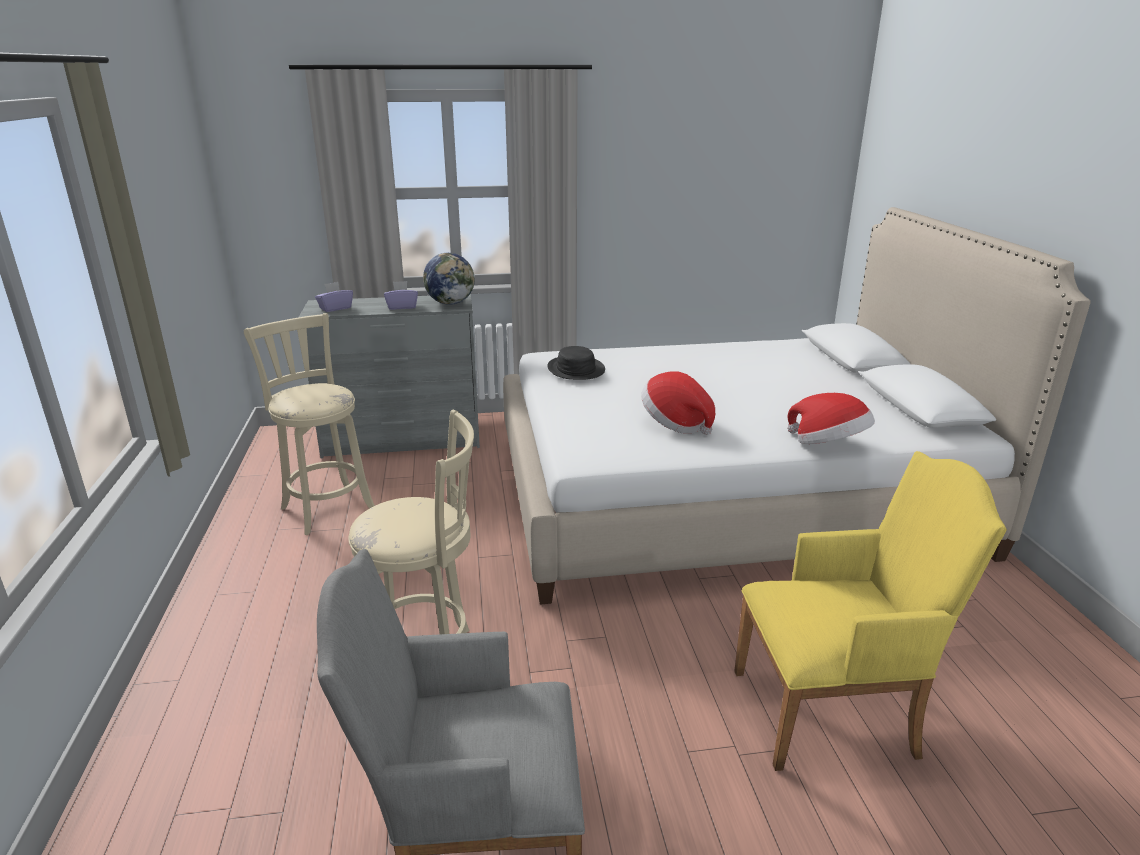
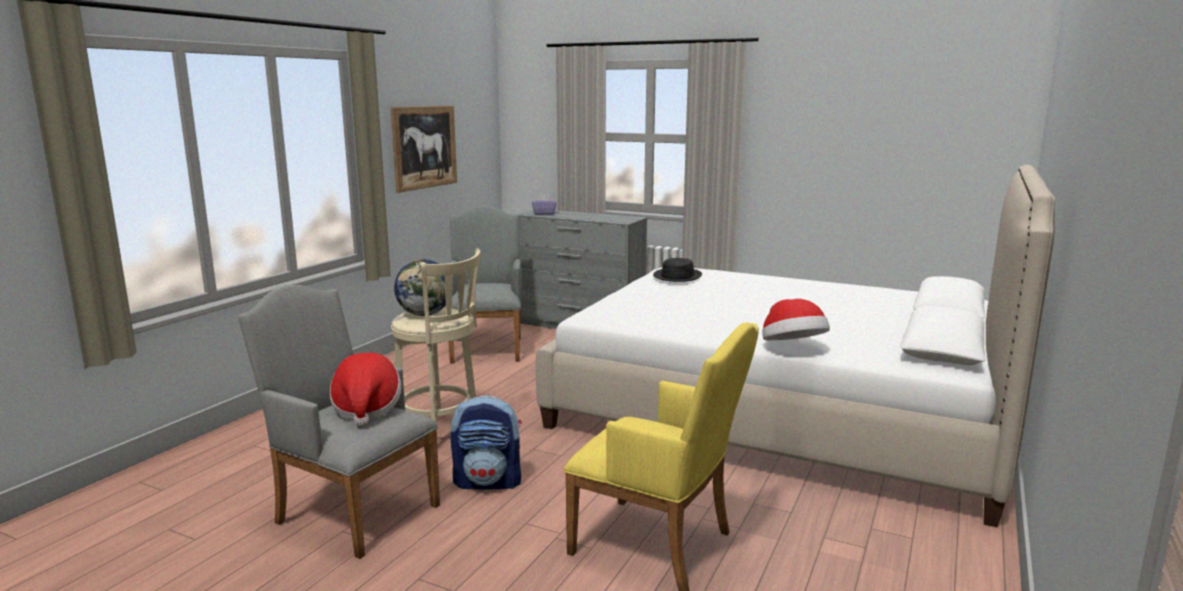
camera: 35 degrees right, 10 degrees down
(162, 241) = (424, 147): none -> picture
(326, 507) = (487, 348): beige stool -> grey armchair
(402, 307) = (586, 217): purple tissue box -> none
(451, 303) = (622, 219): globe -> globe (425, 314)
(579, 713) = (488, 482): none -> backpack
(675, 423) = (692, 314): hat -> hat (366, 409)

